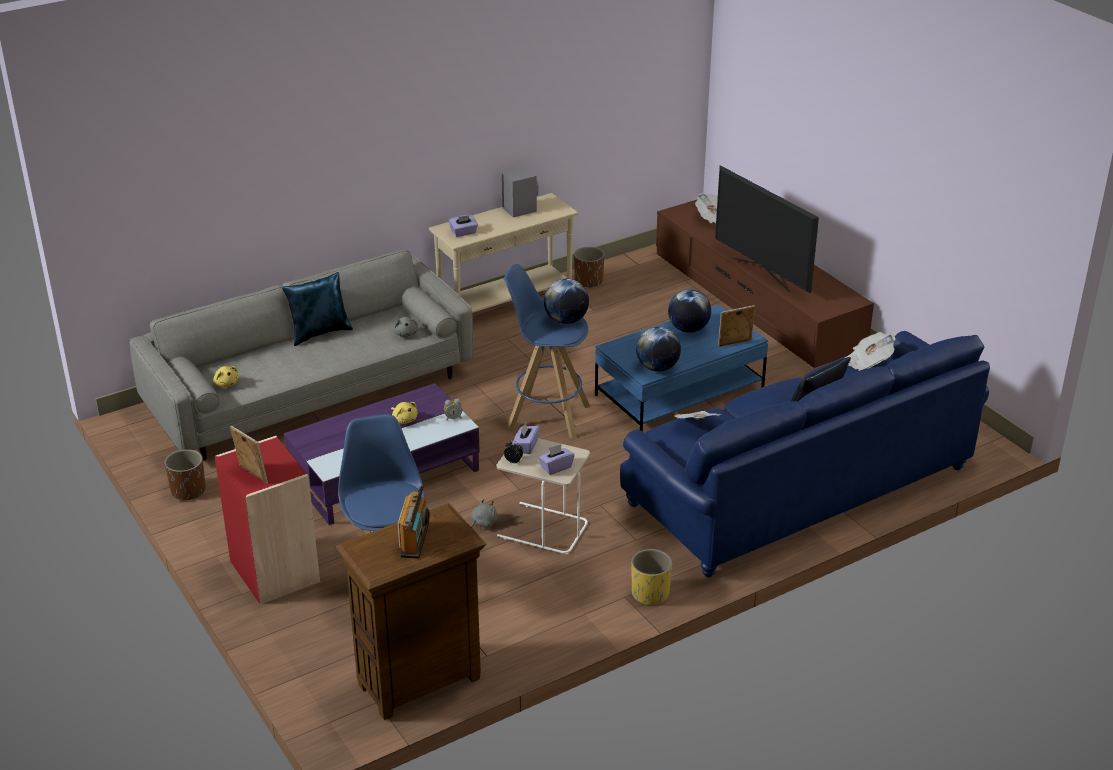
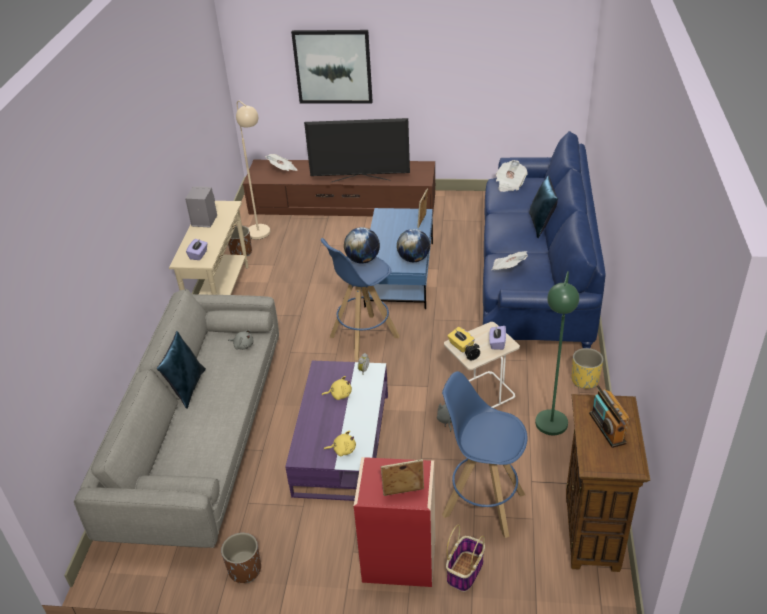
camera: 50 degrees left, 5 degrees up
(226, 383) = (189, 470): yellow plush toy -> yellow plush toy (343, 450)
(296, 617) = (465, 571): none -> basket
(415, 539) = (607, 428): radio -> radio turned 150 degrees counterclockwise
(526, 446) = (460, 345): purple tissue box -> yellow tissue box
(539, 599) = (550, 431): none -> green floor lamp
(630, 280) = (262, 236): none -> beige floor lamp
(688, 329) = (387, 229): globe -> none
(800, 117) = (333, 66): none -> picture

